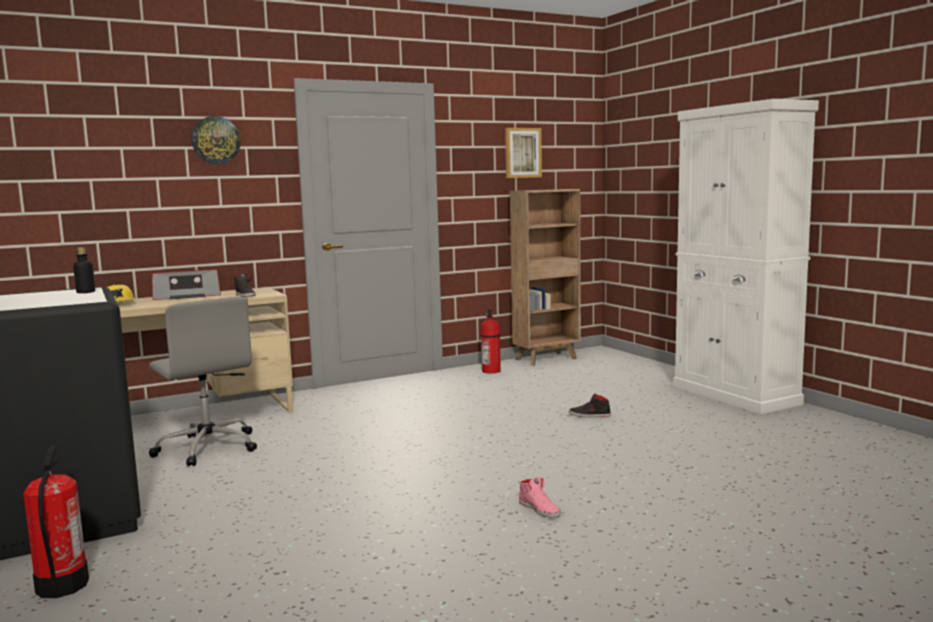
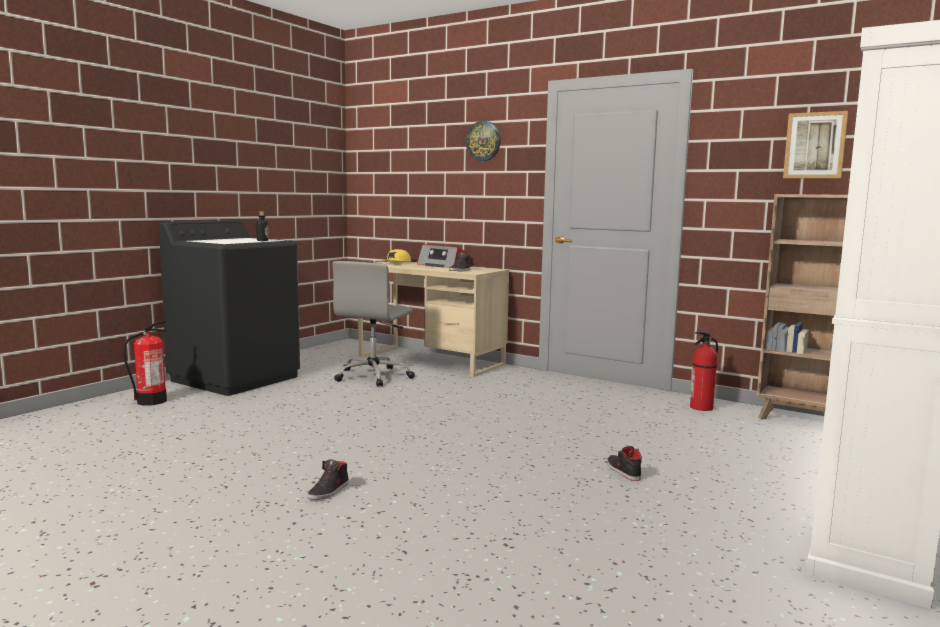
camera: 60 degrees right, 0 degrees up
(540, 509) = (329, 491): pink shoe -> black shoe

